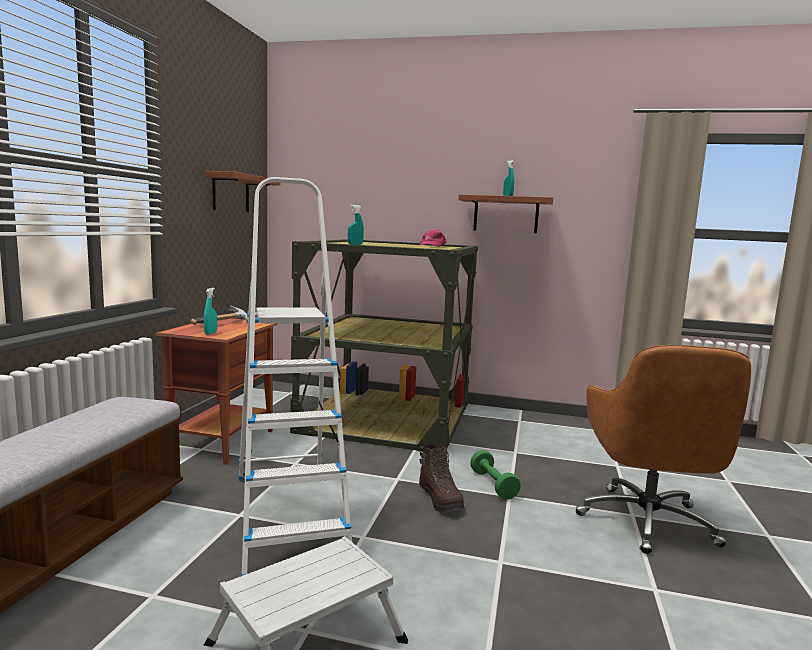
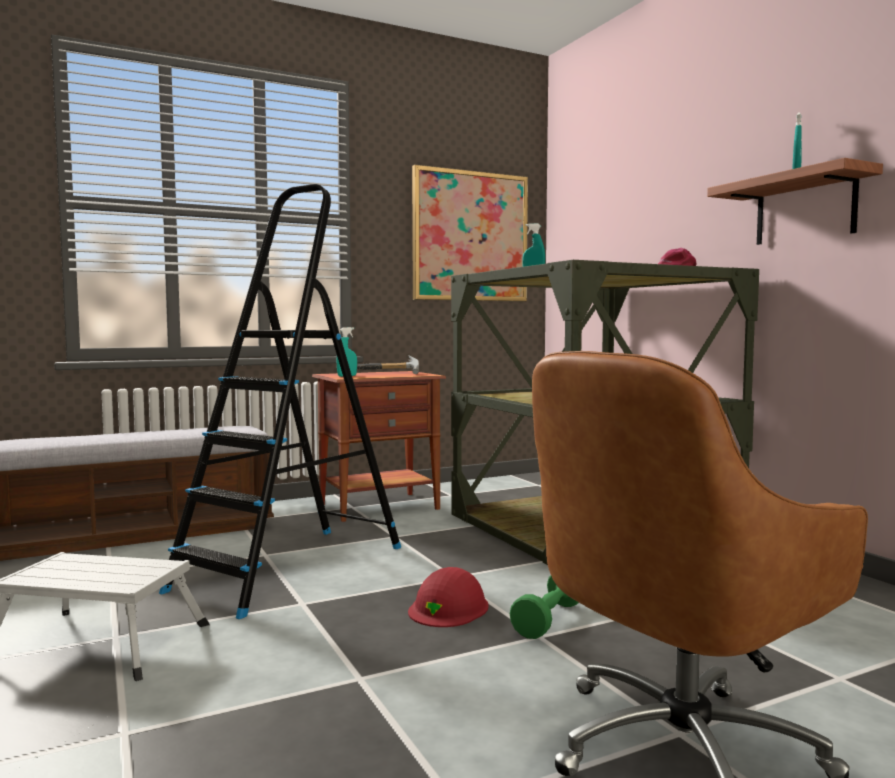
camera: 50 degrees right, 5 degrees down
(231, 193) = (470, 236): shelf -> picture
(289, 517) = (290, 568): white step ladder -> black step ladder
(441, 499) = (448, 608): brown boot -> red hard hat

